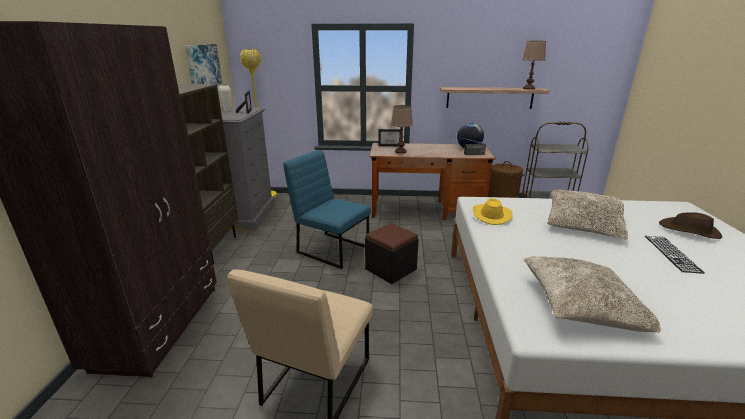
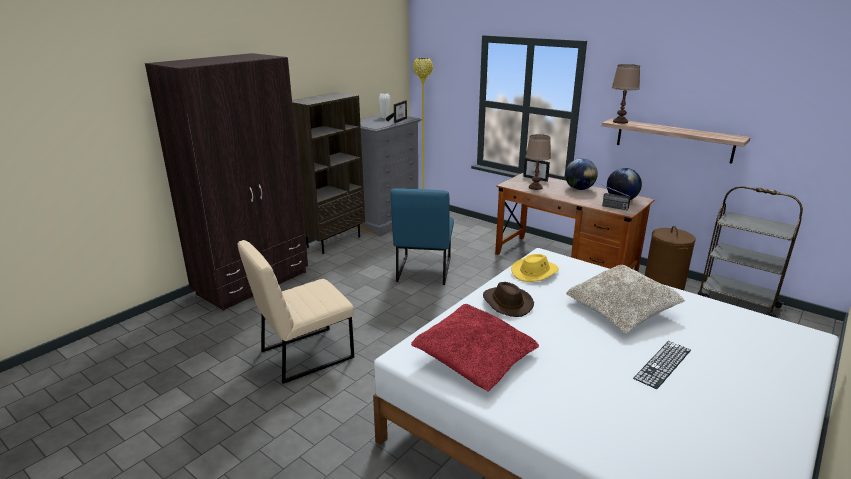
camera: 35 degrees right, 0 degrees up
(203, 66) = (368, 74): picture -> none
(331, 249) = (423, 270): blue chair -> blue chair turned 150 degrees counterclockwise
(391, 269) = (453, 304): black ottoman -> none
(430, 147) = (579, 189): none -> globe
(528, 88) = (721, 136): brown table lamp -> brown table lamp (620, 122)
(581, 305) = (475, 358): beige pillow -> red pillow
(689, 230) = (745, 357): brown hat -> brown hat (506, 303)

